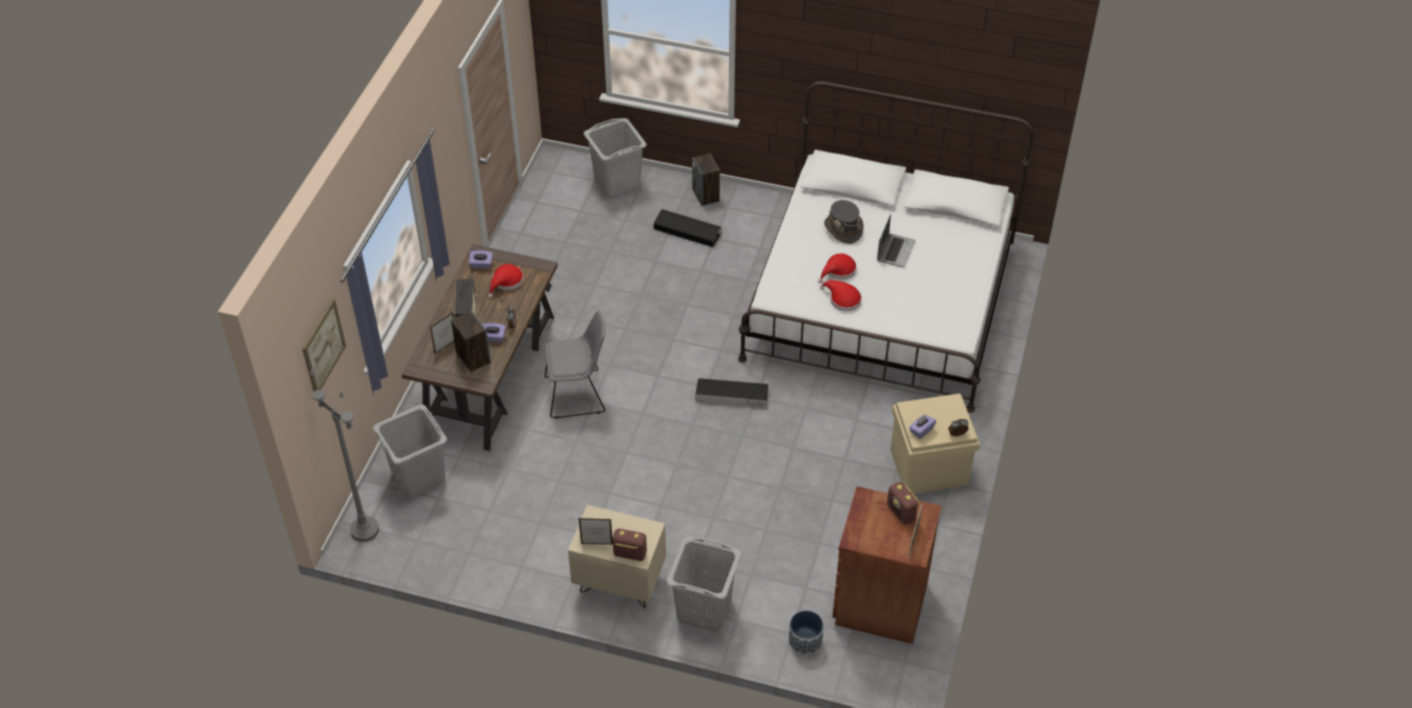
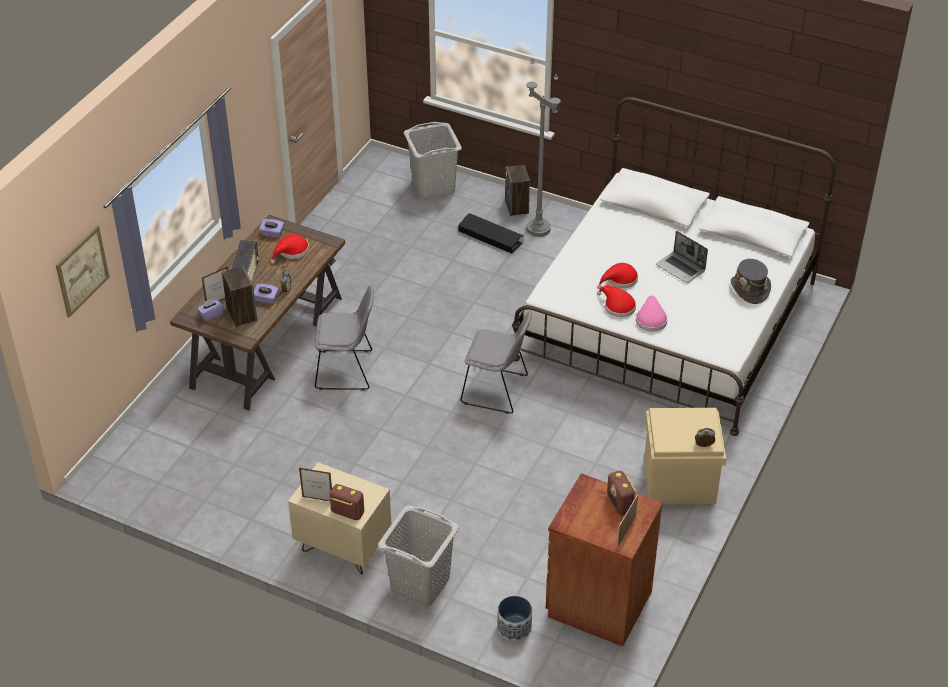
camera: 10 degrees right, 5 degrees down
(365, 530) = (111, 466): grey floor lamp -> grey floor lamp (538, 229)
(418, 477) = (174, 425): grey laundry basket -> none
(732, 395) = (497, 390): black storage box -> grey chair
(843, 229) = (634, 243): grey hat -> grey hat (750, 289)
(878, 309) = (651, 319): none -> pink hat
(895, 250) = (681, 268): laptop -> laptop turned 105 degrees clockwise
(921, 430) = (668, 437): purple tissue box -> purple tissue box (211, 314)

